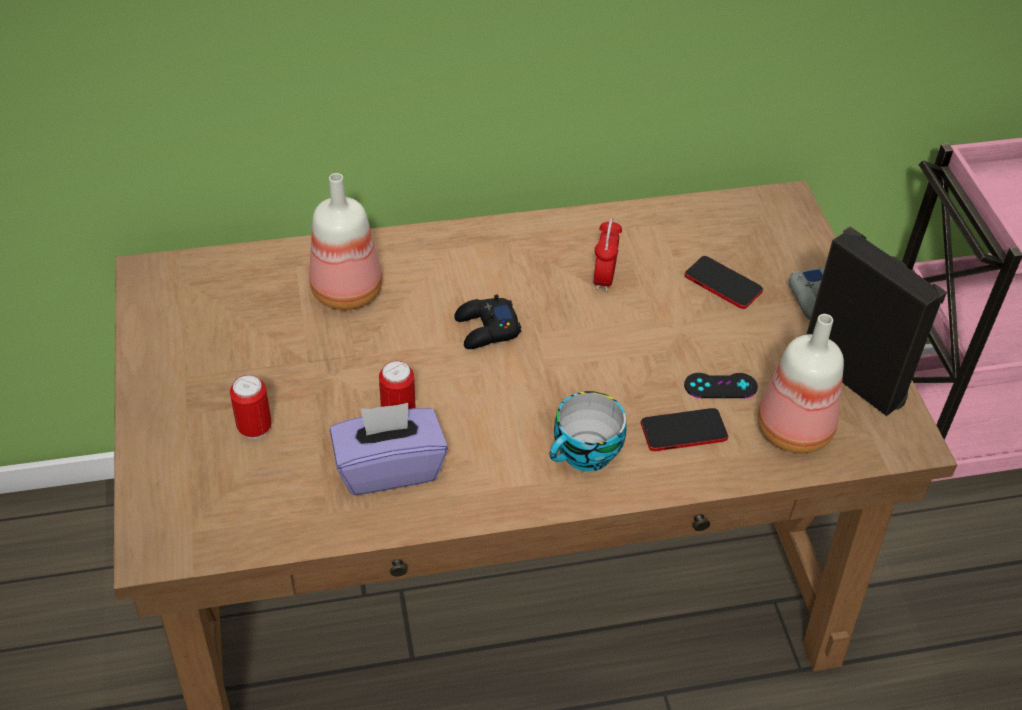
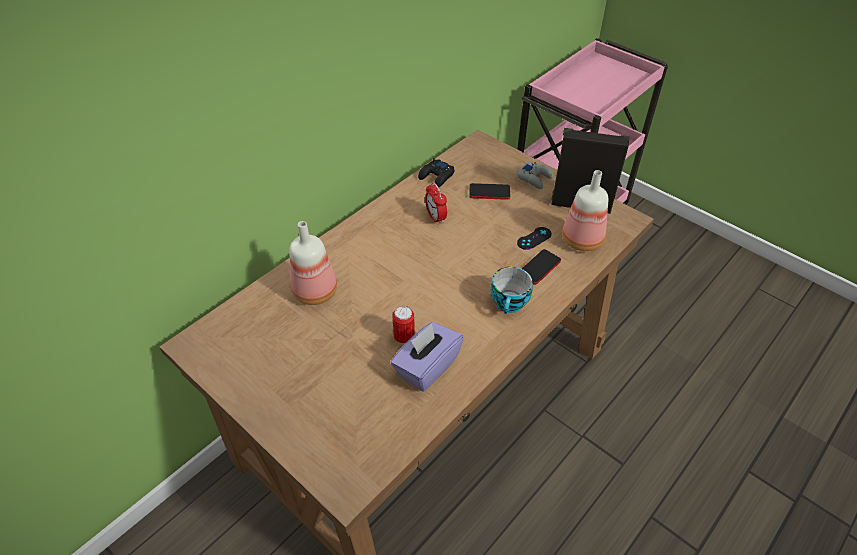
camera: 35 degrees left, 0 degrees up
(254, 428) = (337, 390): can -> none
(486, 329) = (405, 271): black game controller -> black game controller (436, 177)

